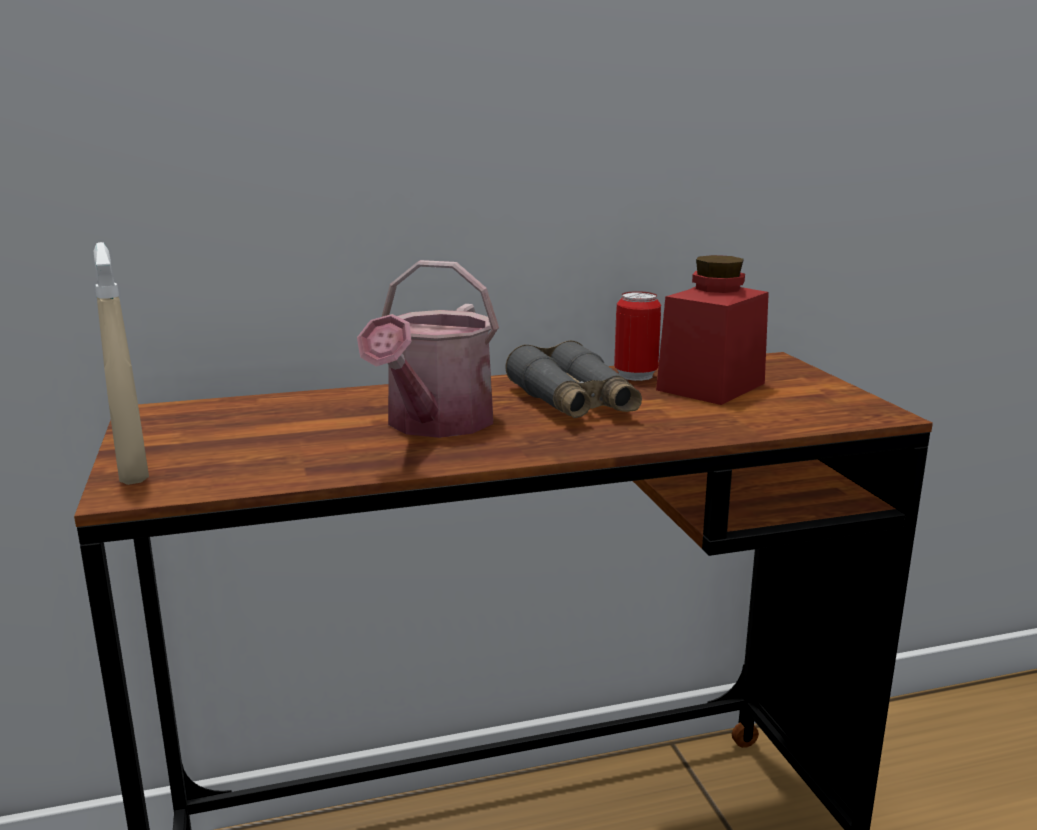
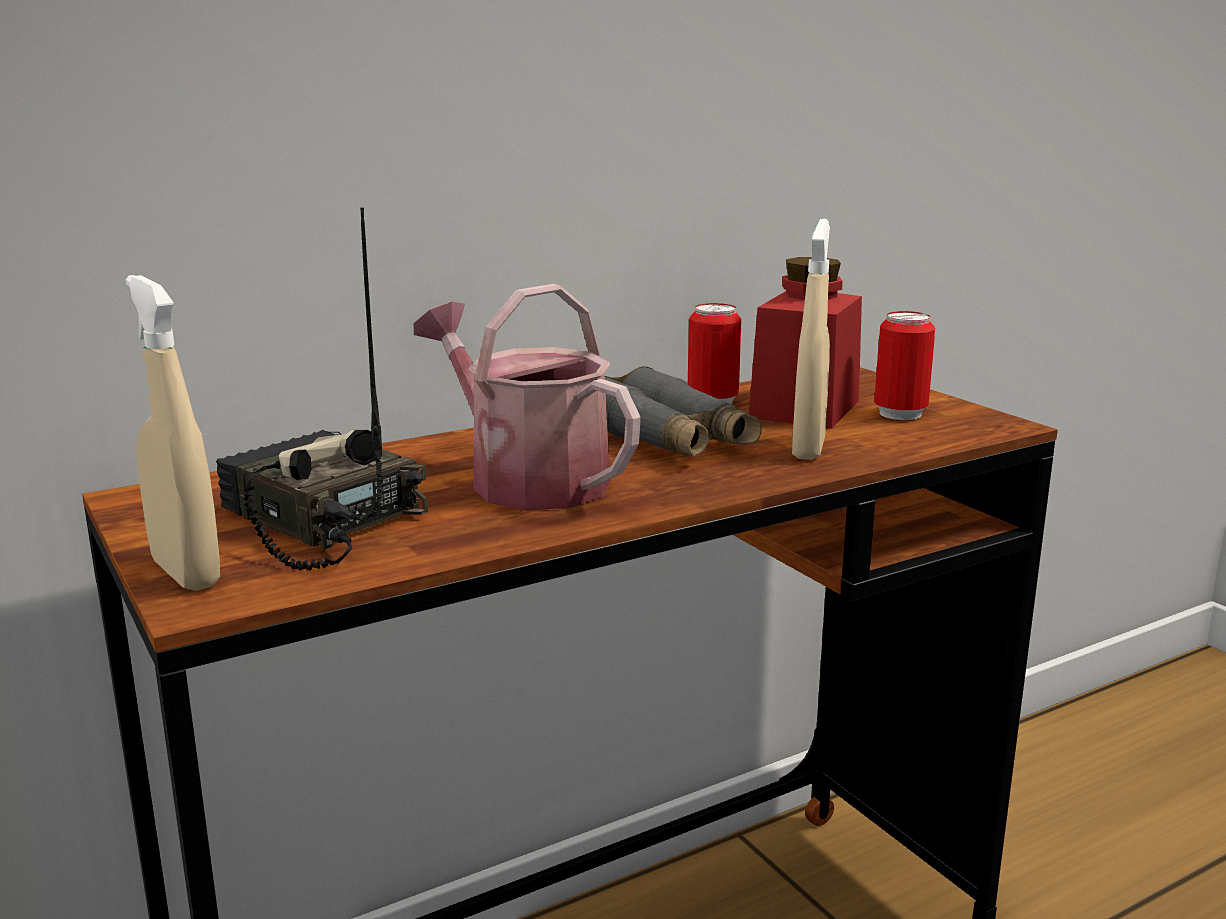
camera: 15 degrees left, 0 degrees up
(254, 442) = (316, 521): none -> radio
(435, 424) = (526, 479): watering can -> watering can turned 135 degrees clockwise
(687, 420) = (808, 448): none -> beige spray bottle
(793, 397) = (900, 414): none -> can

